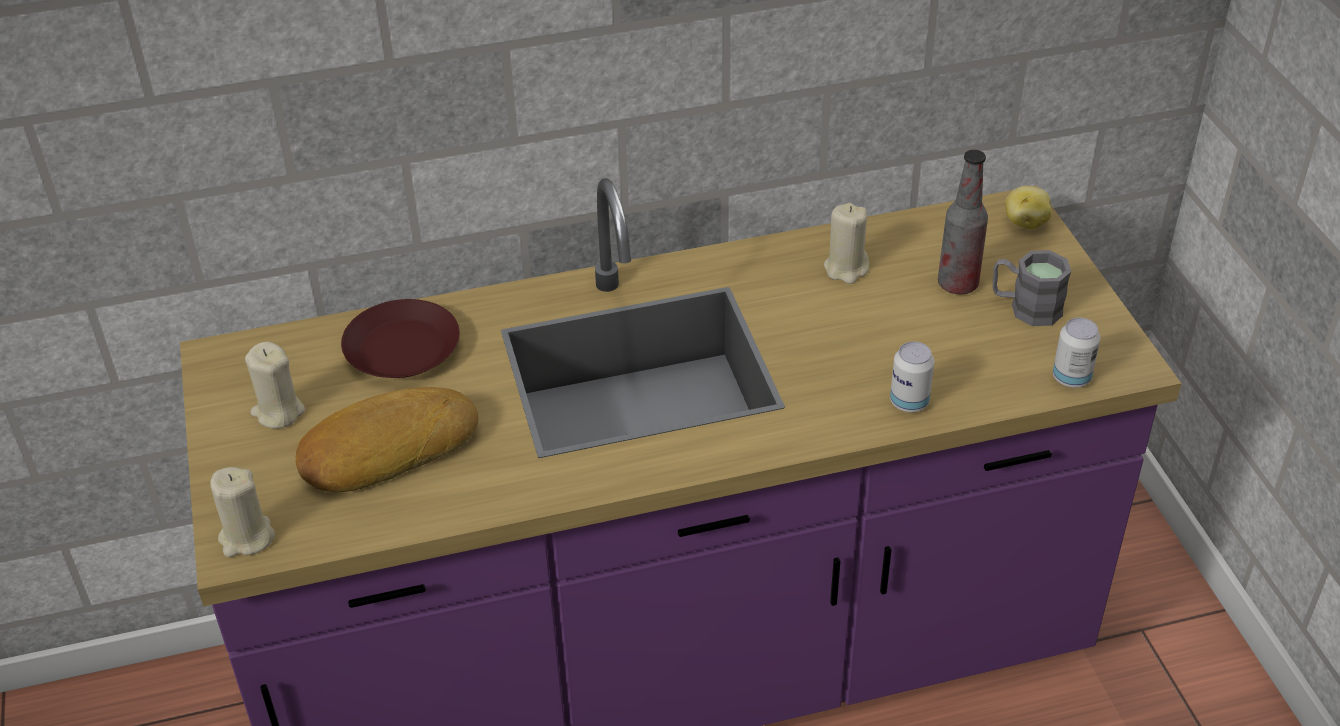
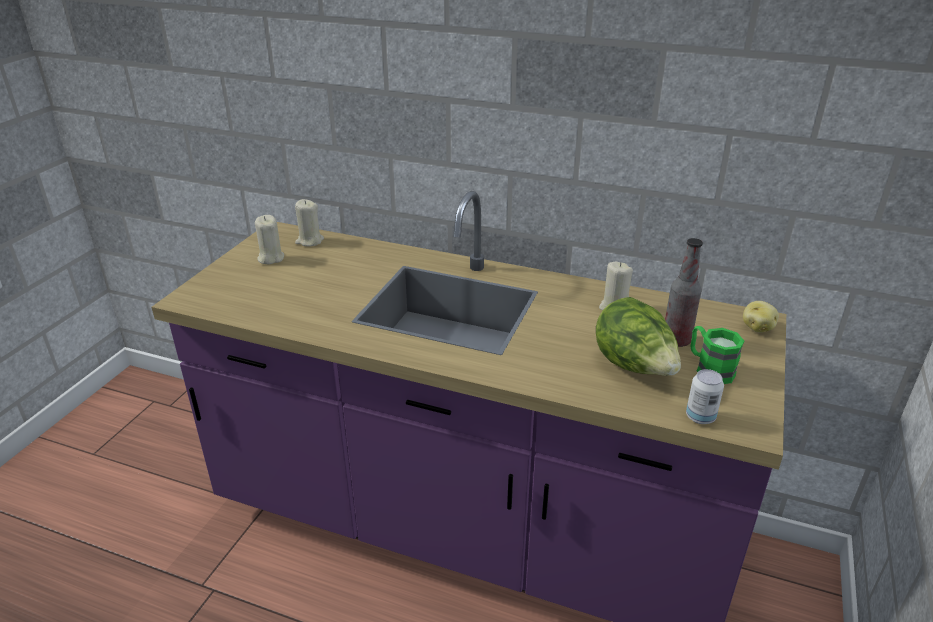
camera: 35 degrees right, 10 degrees down
(246, 538) = (194, 297): beige candle -> beige candle (309, 241)
(386, 448) = (293, 289): bread -> none
(402, 348) = (351, 256): brown plate -> none
(909, 402) = (576, 383): can -> none
(948, 346) = (634, 367): none -> lettuce
(1025, 307) = (709, 368): grey mug -> green mug

